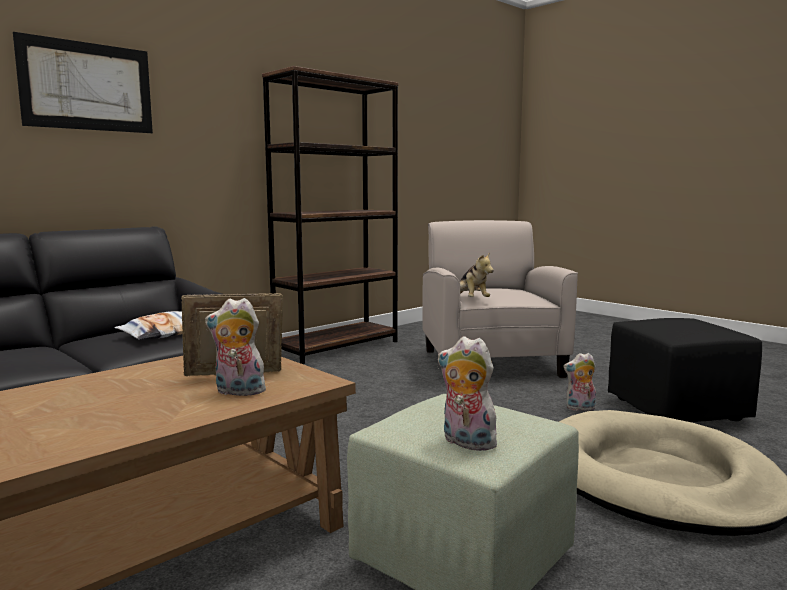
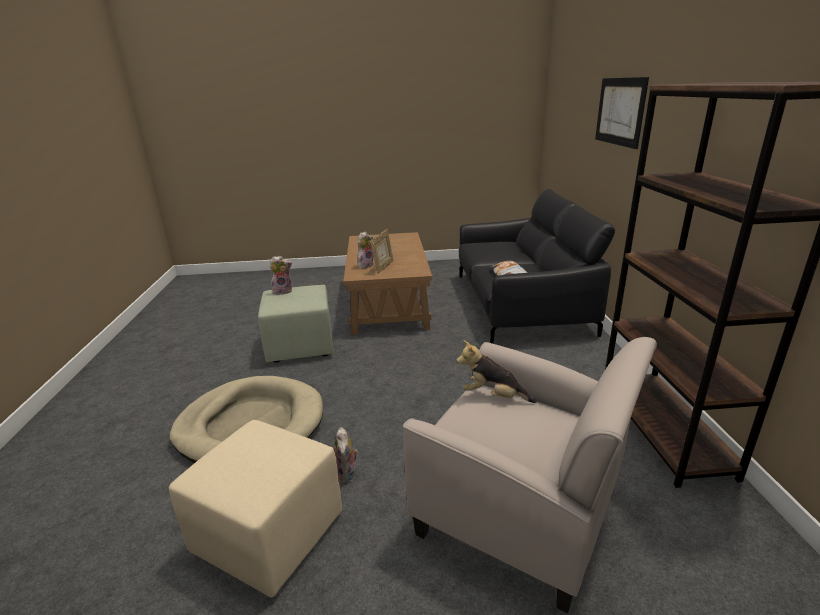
camera: 130 degrees right, 15 degrees up
(580, 408) = (347, 474): plush toy -> plush toy turned 135 degrees clockwise
(678, 410) = (267, 534): black ottoman -> beige ottoman

